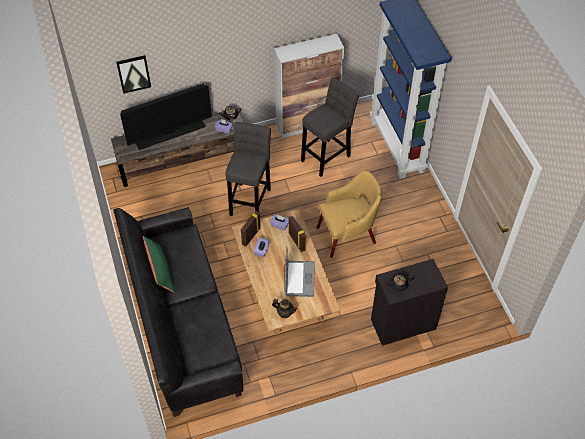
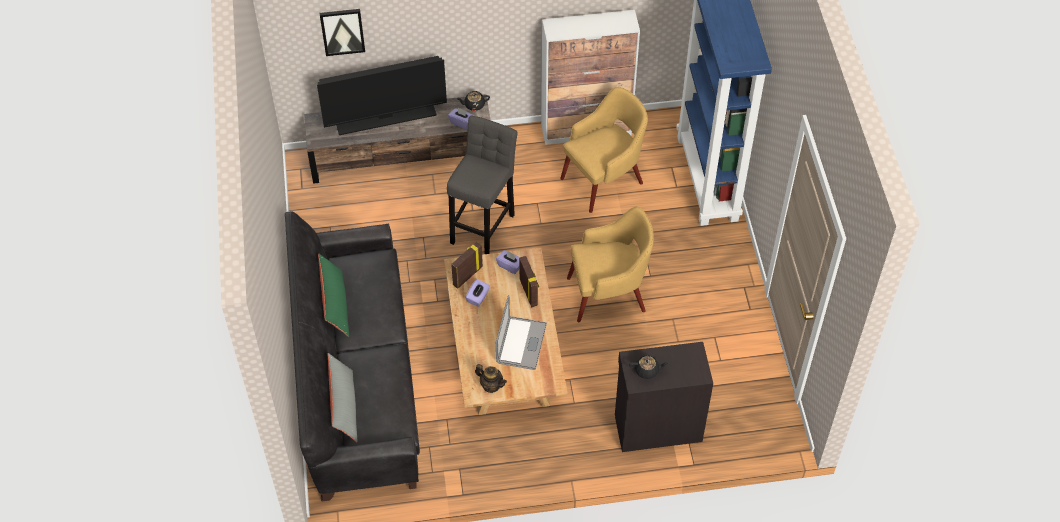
camera: 10 degrees right, 0 degrees up
(181, 345) = (344, 406): none -> grey pillow
(327, 156) = (604, 180): grey stool -> yellow armchair

